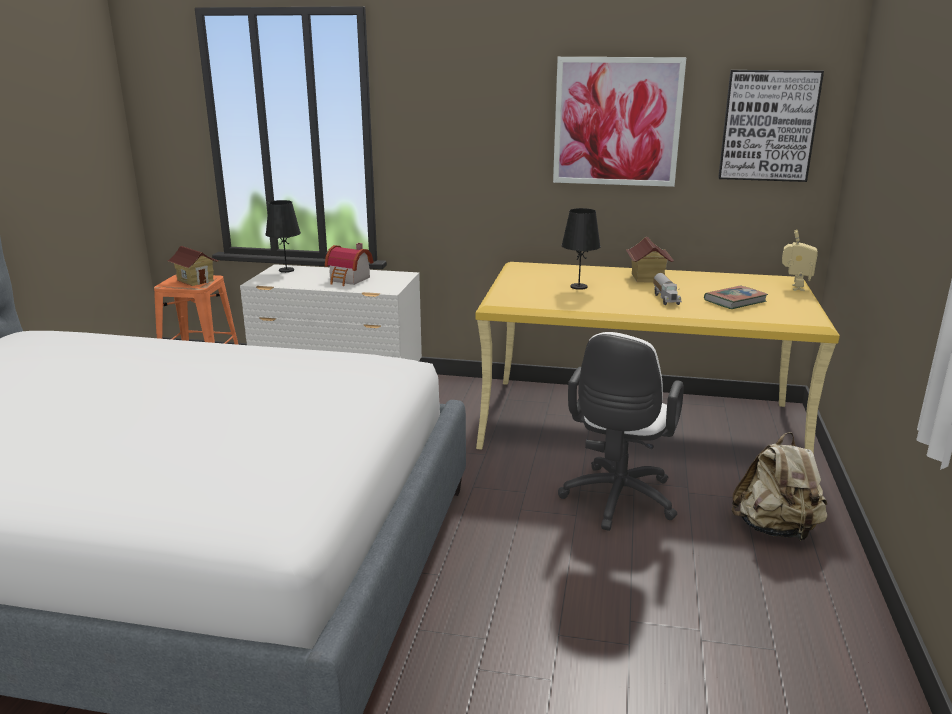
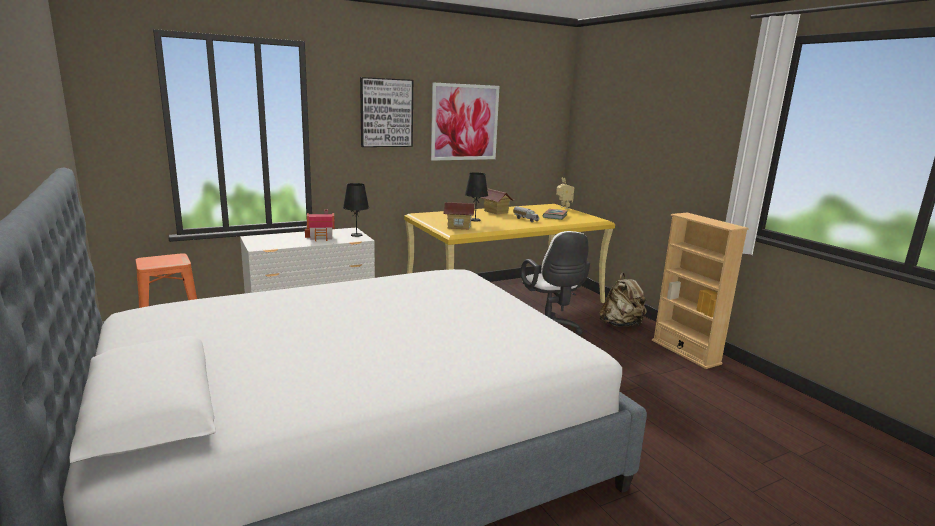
camera: 40 degrees left, 5 degrees down
(195, 280) = (168, 259): toy house -> toy house (458, 227)
(286, 270) = (260, 238): black table lamp -> black table lamp (356, 235)
(768, 126) = (536, 124): picture -> picture (386, 113)
(827, 624) = (685, 352): none -> beige bookcase

